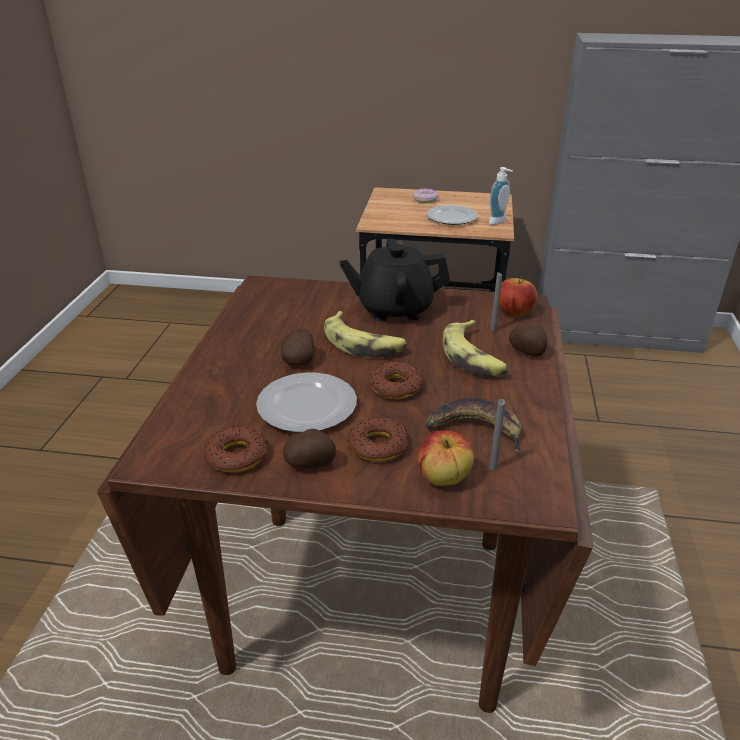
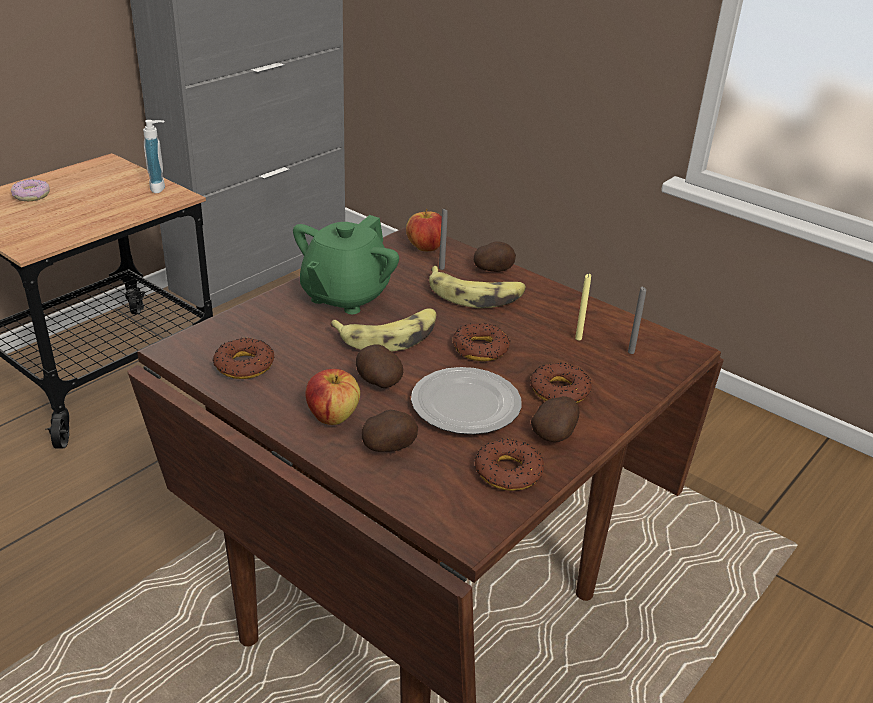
camera: 60 degrees left, 0 degrees up
(224, 393) = (389, 447): none -> potato
(266, 309) = (244, 365): none -> donut
(394, 309) = (345, 296): black teapot -> green teapot
(443, 477) = (626, 377): apple -> apple (333, 416)
(452, 218) = (104, 203): plate -> none
(476, 430) = (578, 338): banana -> yellow candle

